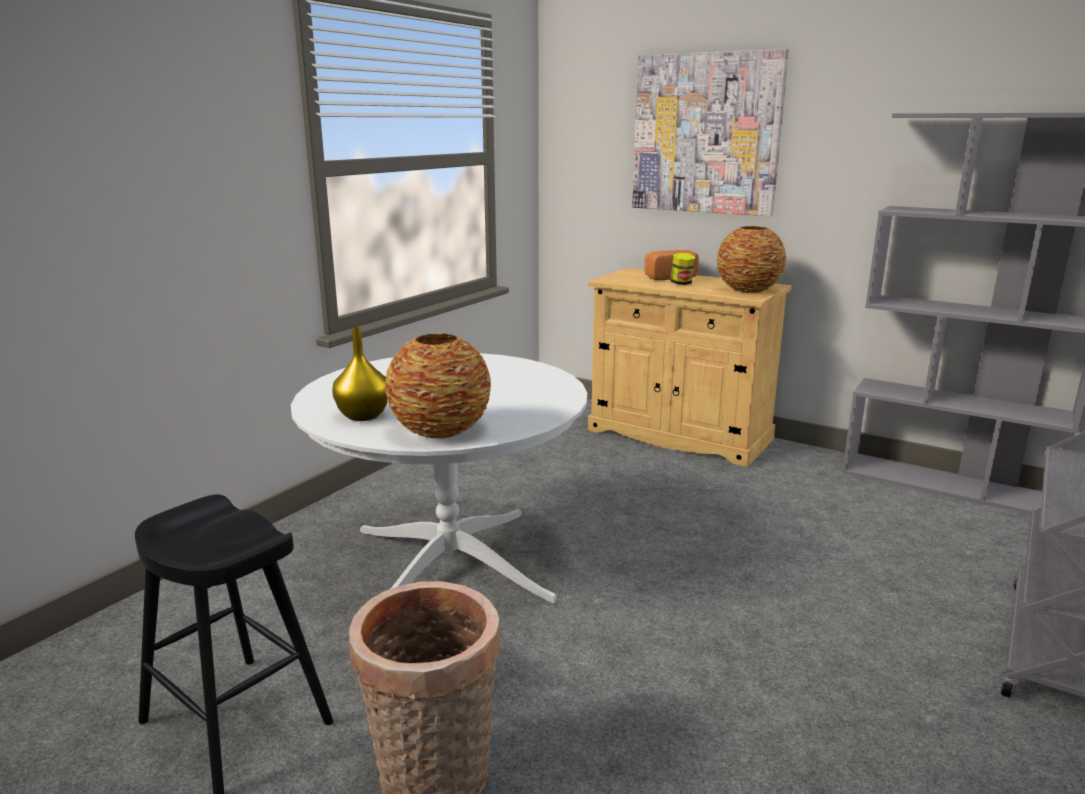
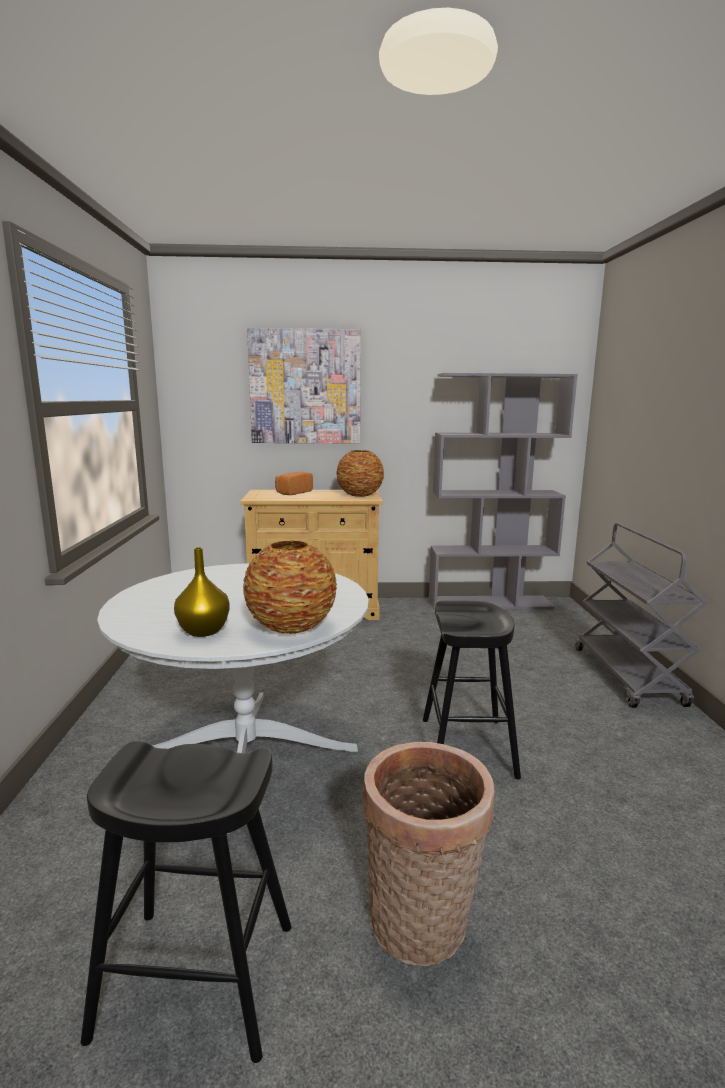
camera: 35 degrees left, 5 degrees down
(681, 283) = (310, 495): jar -> none
(683, 647) = (467, 747): none -> black stool

